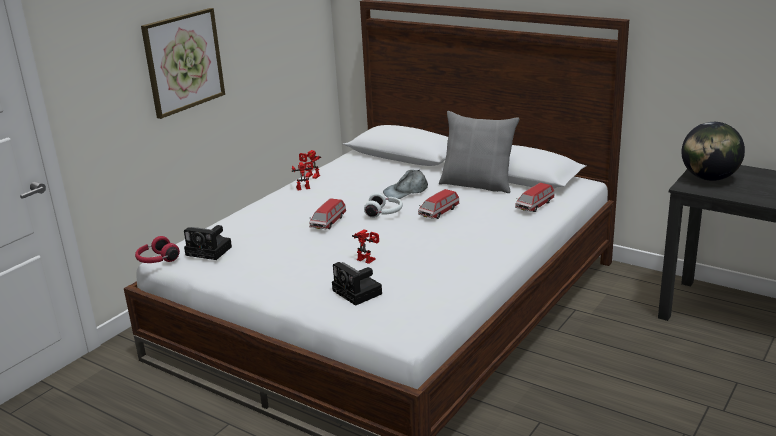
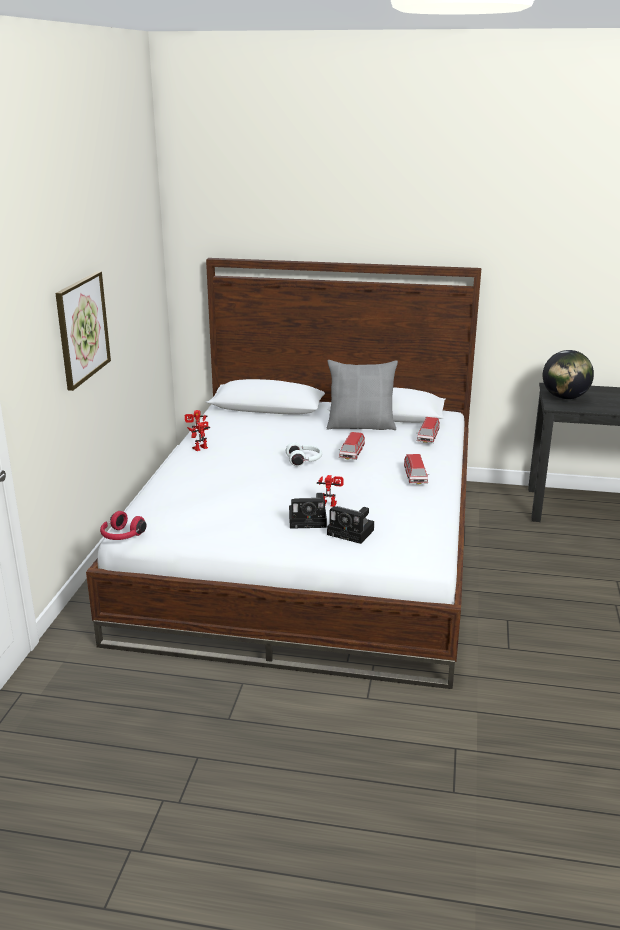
camera: 25 degrees left, 0 degrees up
(210, 251) = (172, 518): camera -> camera (309, 520)
(328, 222) = (261, 476): toy car -> toy car (415, 477)
(406, 191) = (303, 439): grey cap -> none

